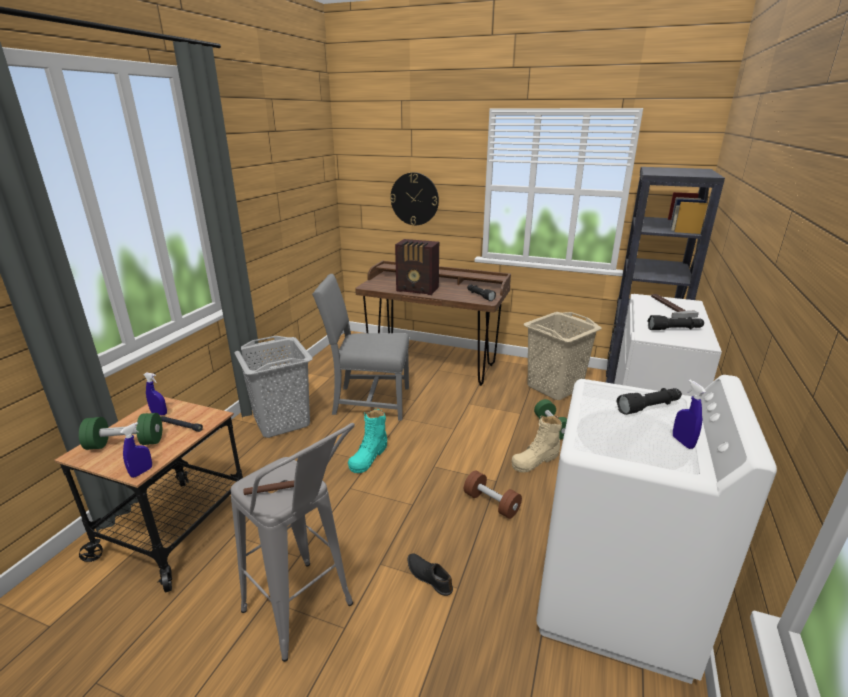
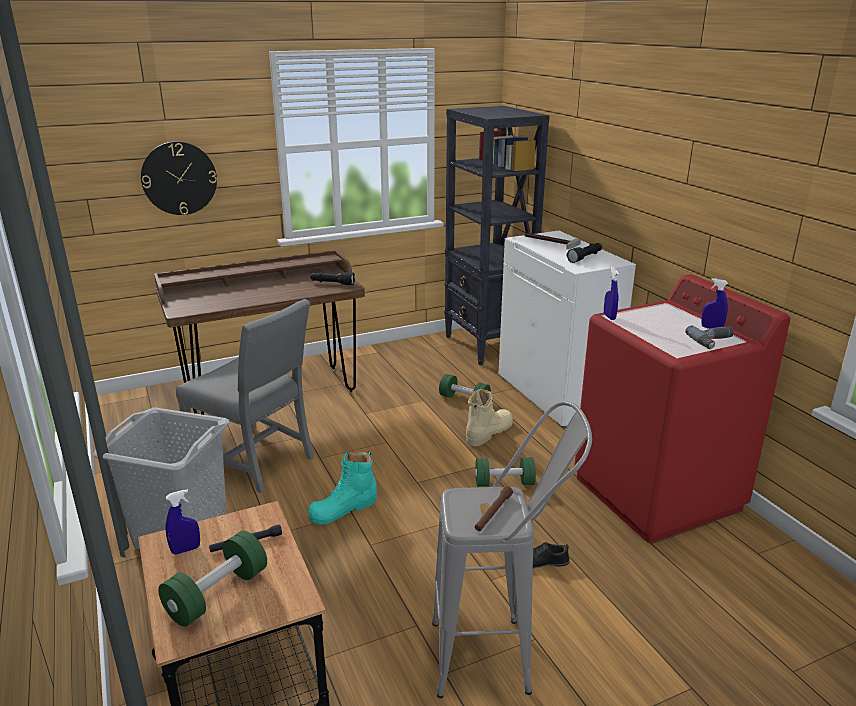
camera: 45 degrees left, 0 degrees up
(141, 472) = (303, 598): blue spray bottle -> blue spray bottle (609, 317)
(369, 401) = (257, 460): grey chair -> grey chair turned 105 degrees counterclockwise
(369, 456) = (344, 509): turquoise boot -> turquoise boot turned 75 degrees clockwise
(418, 290) = (252, 297): radio -> none
(491, 503) = (504, 483): brown dumbbell -> green dumbbell
(535, 460) = (488, 432): beige boot -> beige boot turned 150 degrees counterclockwise
(555, 387) = (420, 364): beige laundry basket -> none
(614, 599) = (657, 493): white washing machine -> red washing machine
(649, 407) = (662, 316): black flashlight -> none
(654, 456) = (714, 342): none -> power drill

